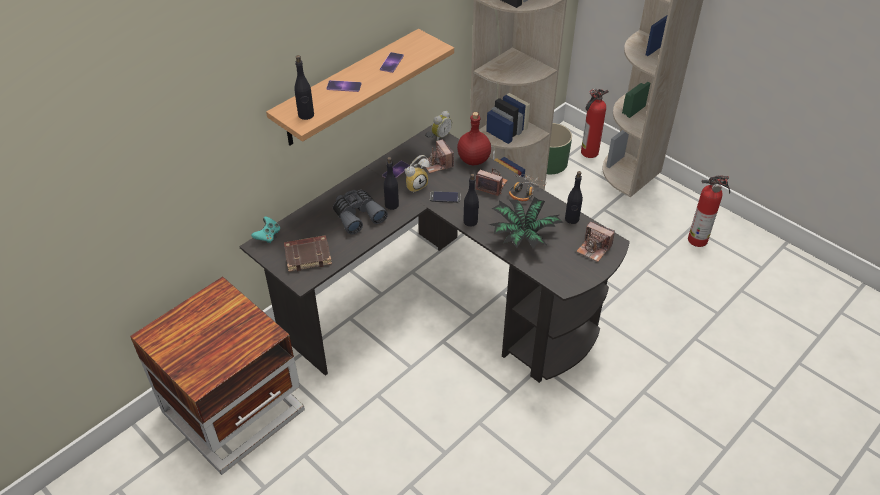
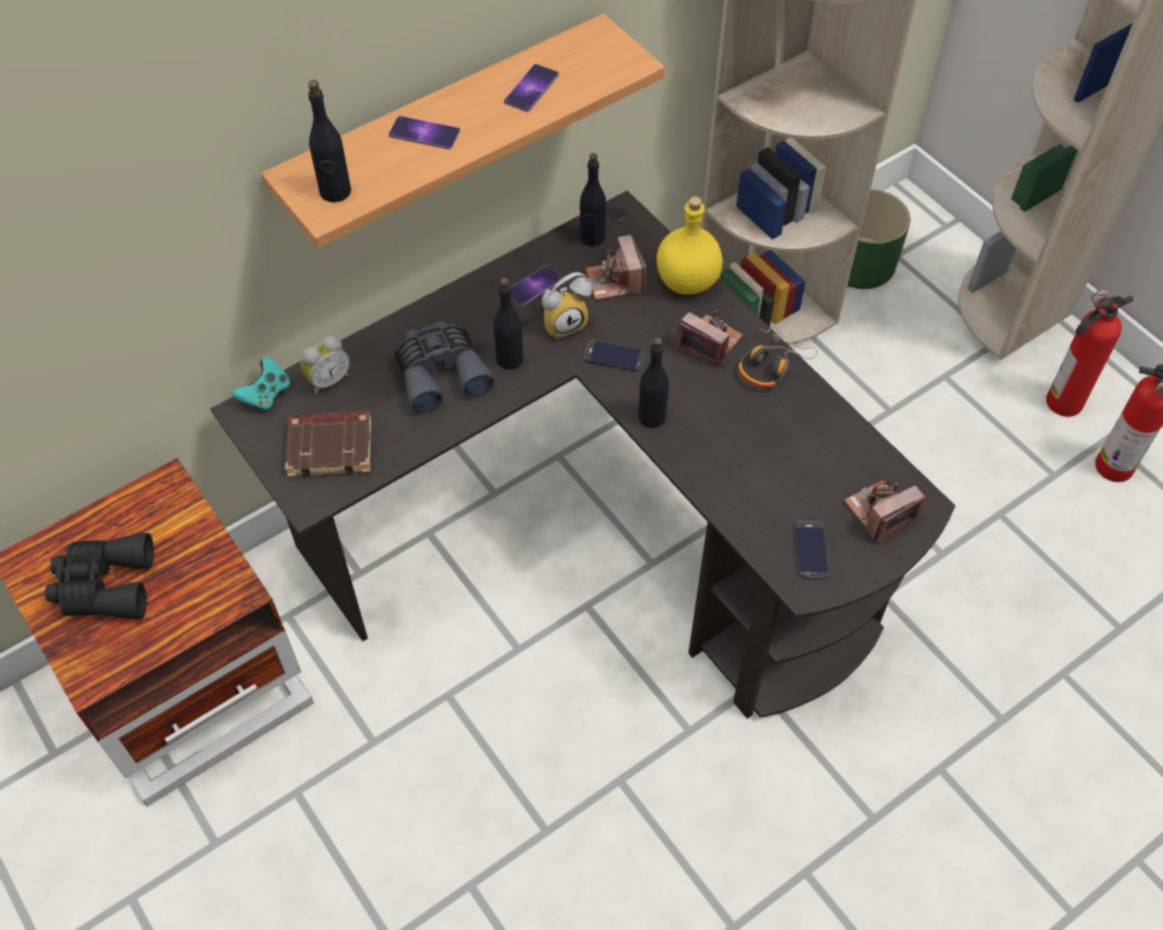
camera: 10 degrees right, 10 degrees up
(196, 340) = (104, 585): none -> black binoculars
(440, 136) = (634, 220): alarm clock -> alarm clock (328, 380)
(473, 160) = (687, 282): red bottle -> yellow bottle
(523, 235) = (746, 462): potted plant -> none
(564, 269) = (811, 550): none -> phone
(572, 219) = (850, 440): black bottle -> black bottle (592, 237)
(588, 153) = (940, 252): fire extinguisher -> fire extinguisher (1062, 403)
(594, 249) = (880, 513): camera -> camera turned 105 degrees clockwise

